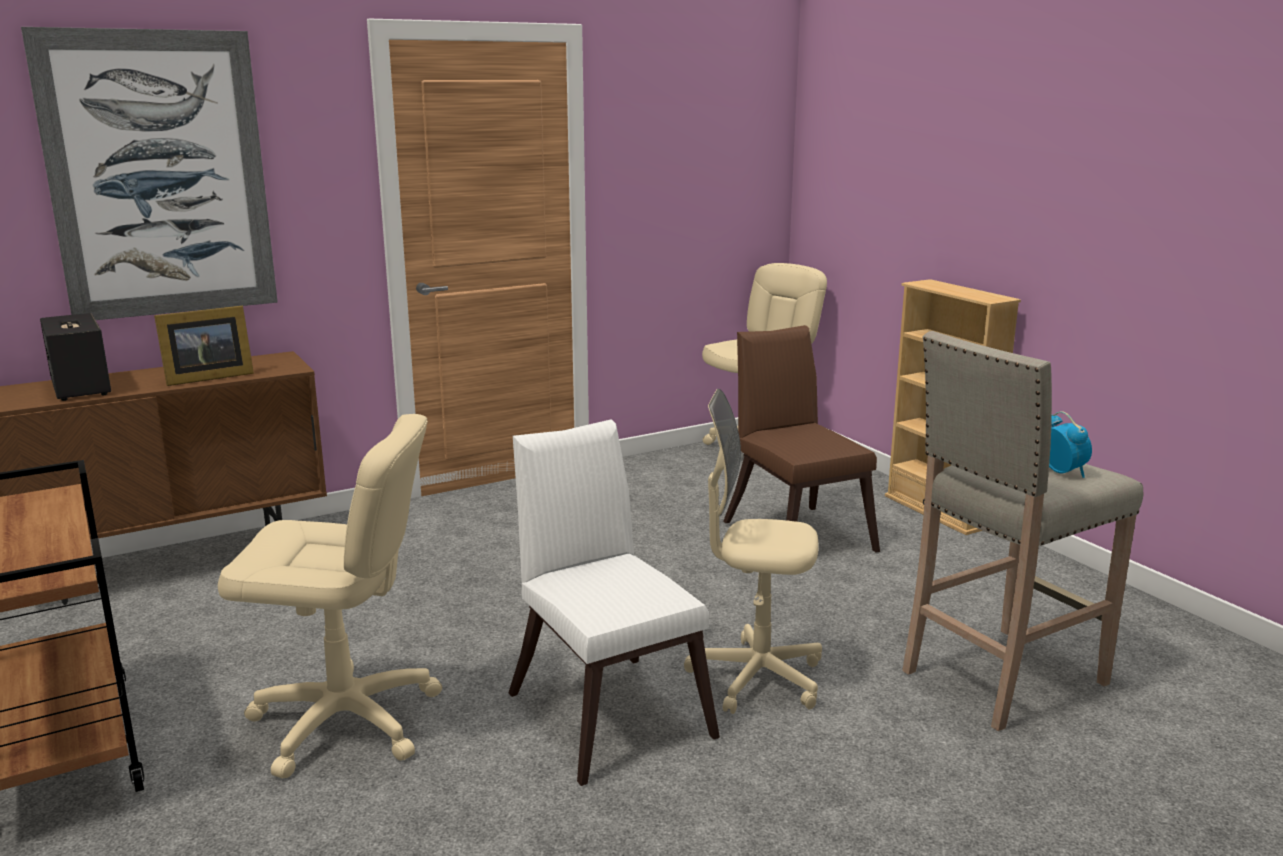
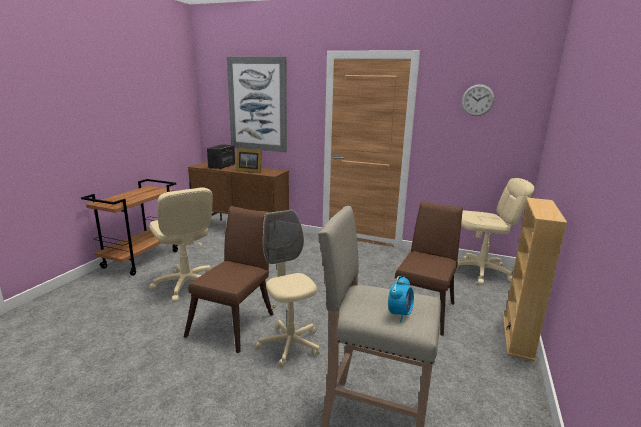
camera: 50 degrees right, 0 degrees up
(606, 707) = (235, 322): white chair -> brown chair
(692, 125) = (477, 100): none -> wall clock

